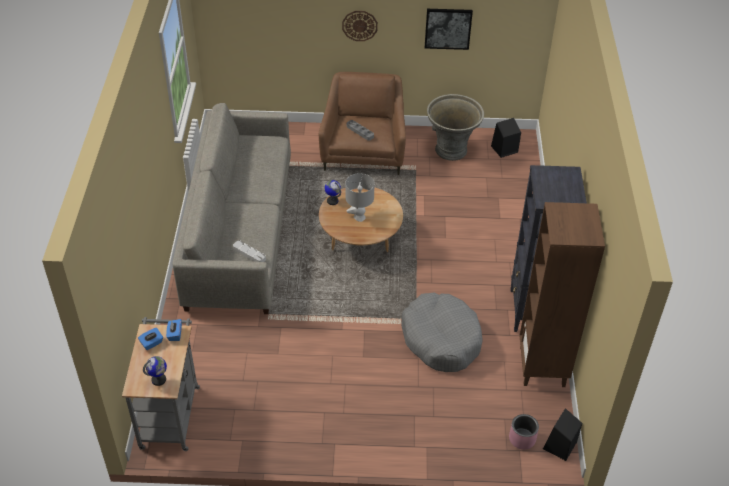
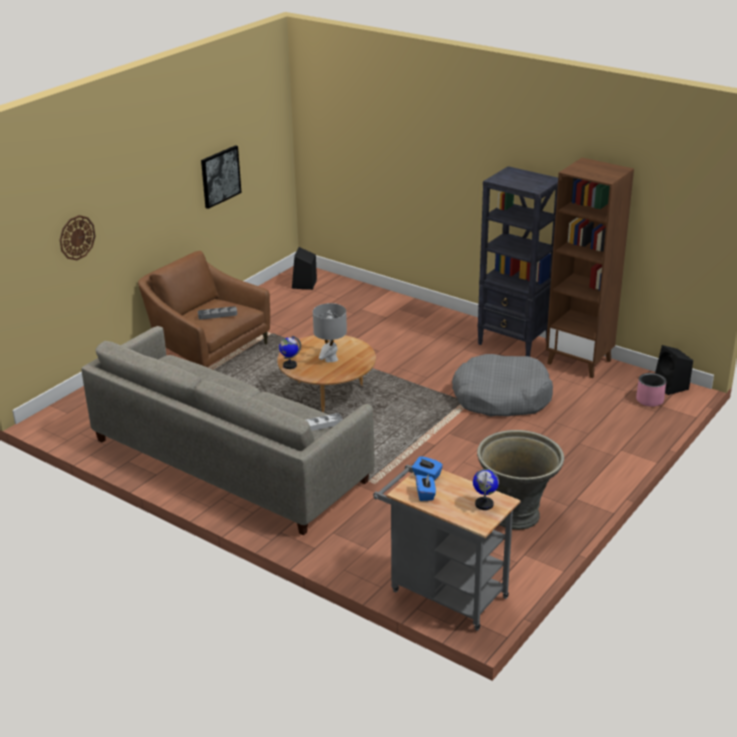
camera: 55 degrees left, 15 degrees down
(359, 25) = (149, 208): wall clock -> wall clock (77, 237)
(451, 151) = (271, 308): grey planter -> grey planter (516, 515)

